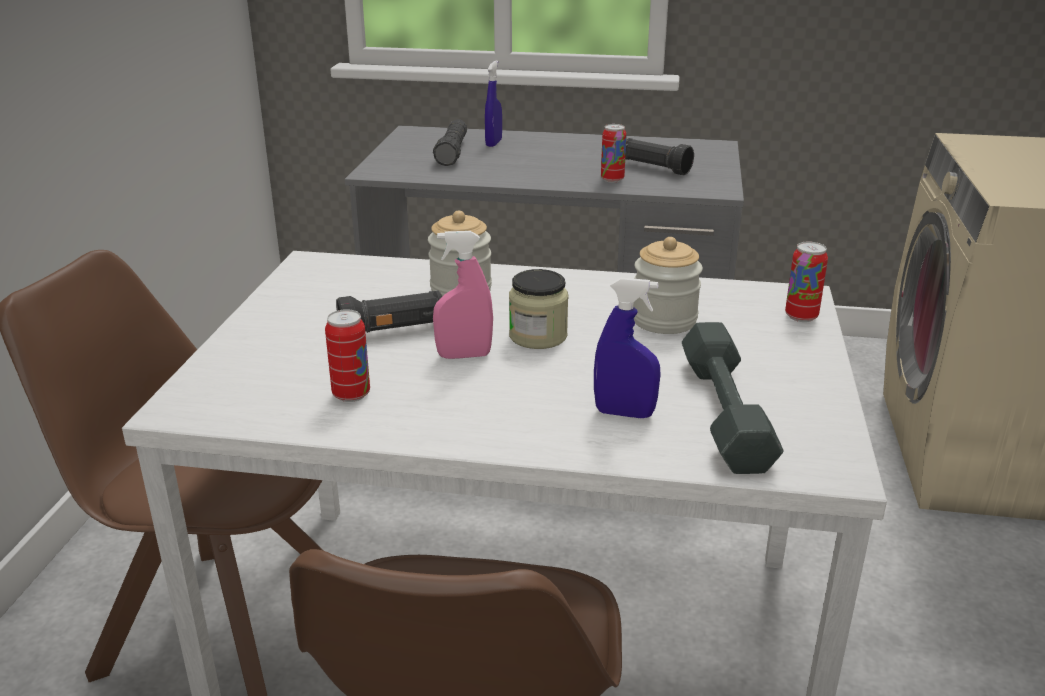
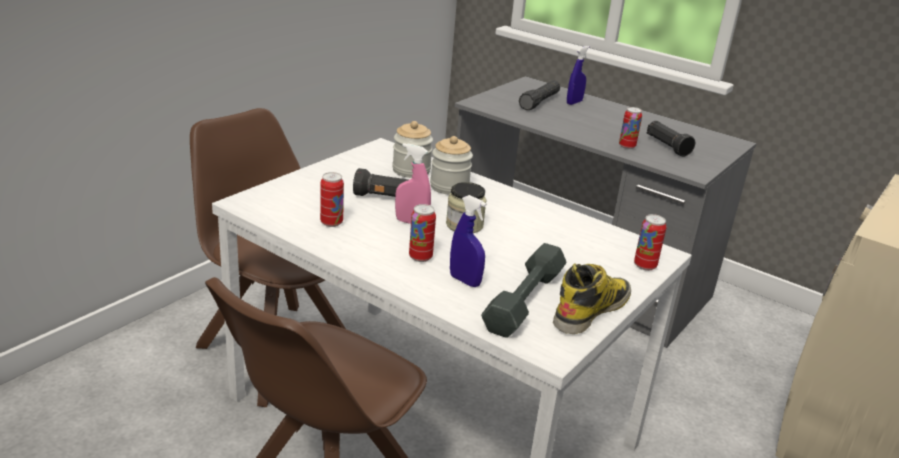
camera: 25 degrees right, 0 degrees up
(530, 401) = (420, 257): none -> can
(664, 320) = (551, 240): jar -> jar (411, 170)
(812, 394) = (591, 310): none -> boot

